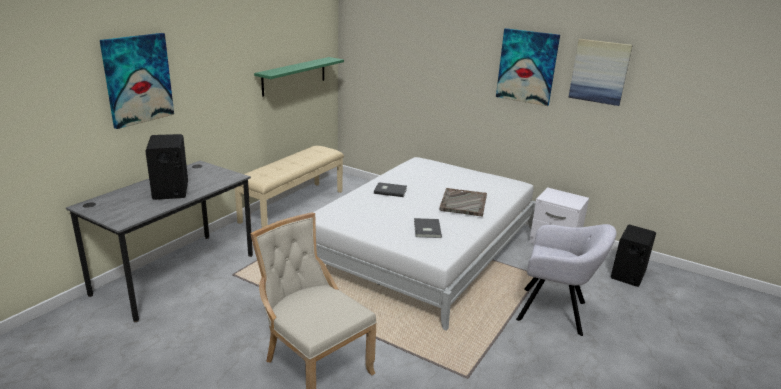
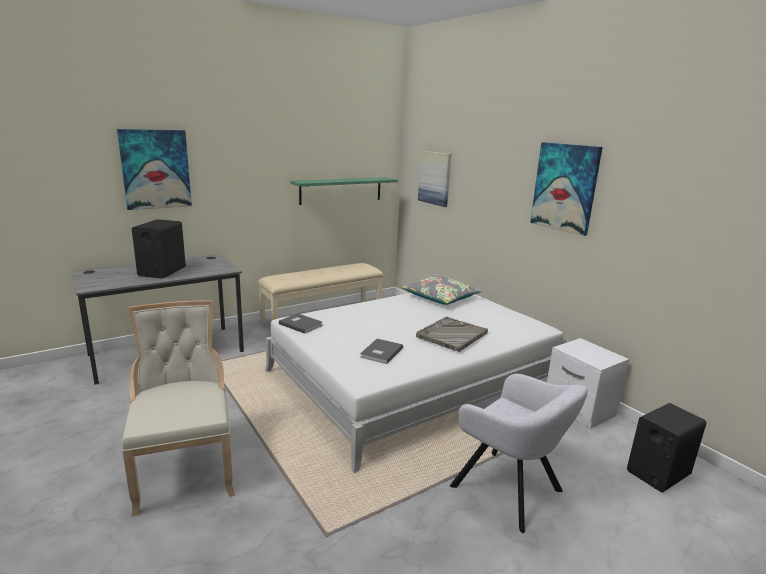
camera: 25 degrees right, 5 degrees down
(390, 190) = (385, 310): grey book -> grey book (301, 324)
(420, 171) = (440, 298): none -> grey pillow
(599, 71) = (648, 193): picture -> picture (435, 178)

